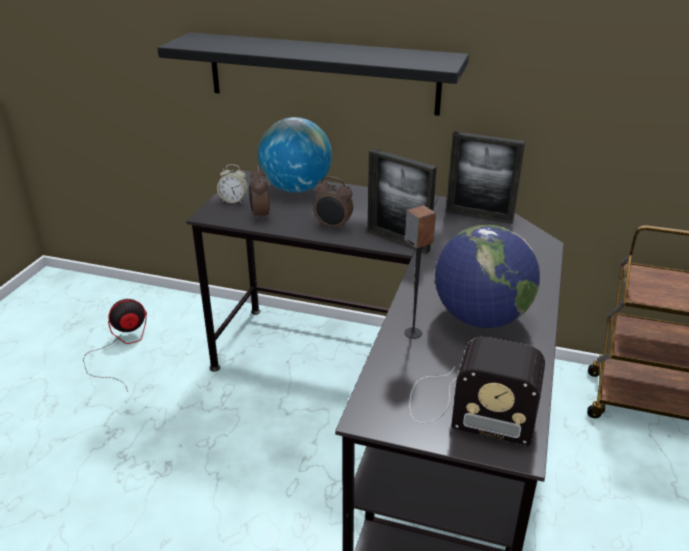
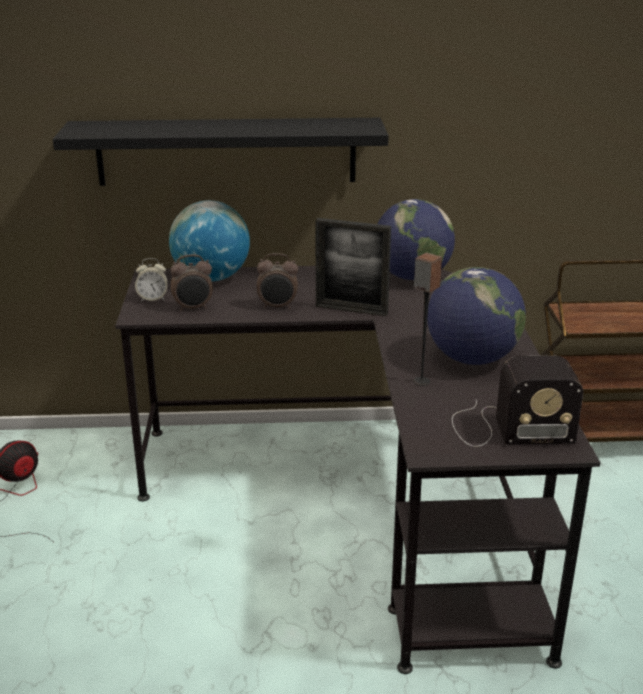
camera: 20 degrees left, 5 degrees down
(260, 215) = (193, 308): alarm clock -> alarm clock turned 75 degrees counterclockwise
(479, 216) = (412, 277): picture frame -> globe

